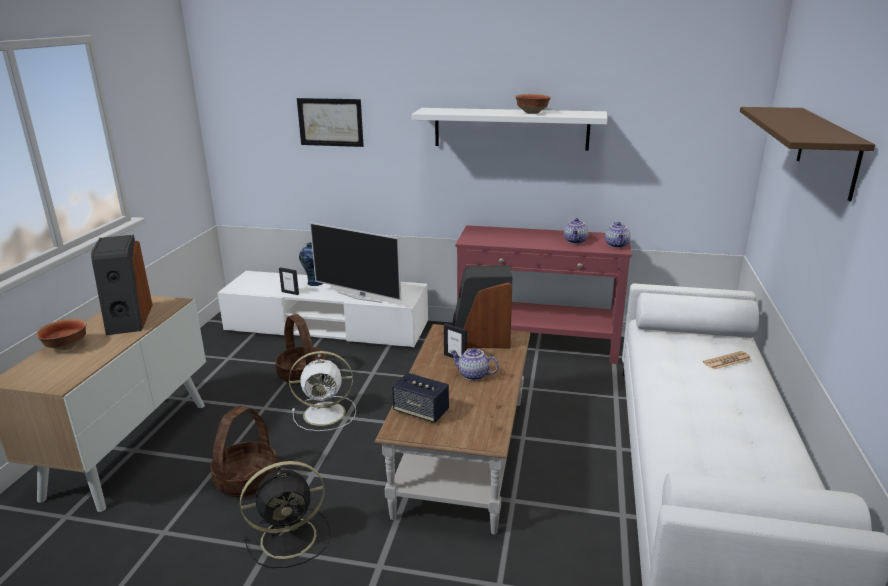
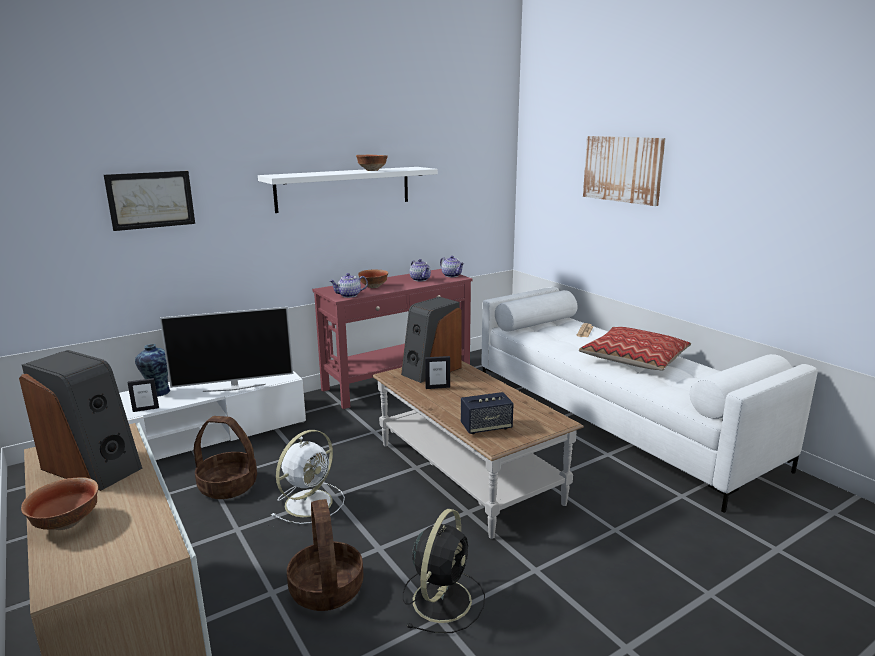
camera: 45 degrees left, 5 degrees down
(473, 375) = (472, 392): teapot -> teapot (349, 295)
(517, 237) = (374, 287): none -> bowl
(720, 418) = (634, 358): none -> pillow
(827, 151) = (623, 169): brown shelf -> picture

